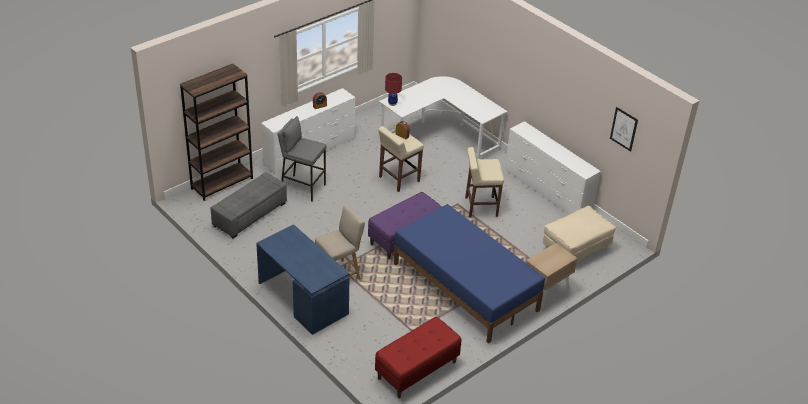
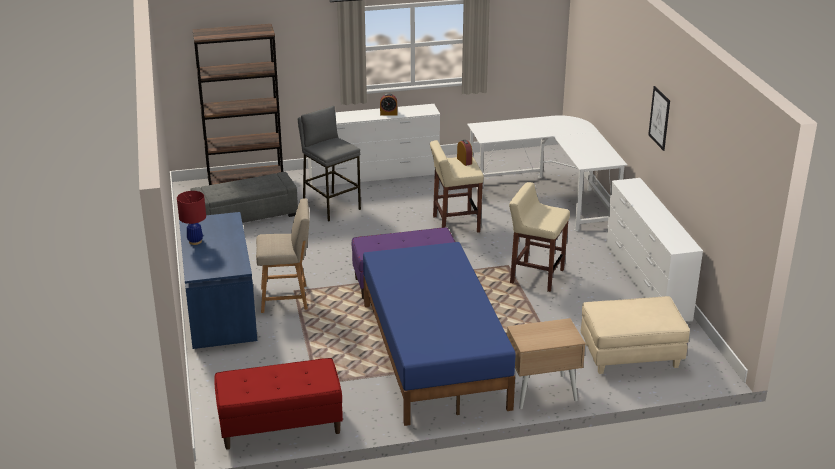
camera: 30 degrees right, 10 degrees down
(392, 103) = (481, 129): red table lamp -> red table lamp (195, 241)
(624, 129) = (729, 178): picture -> picture (659, 118)

